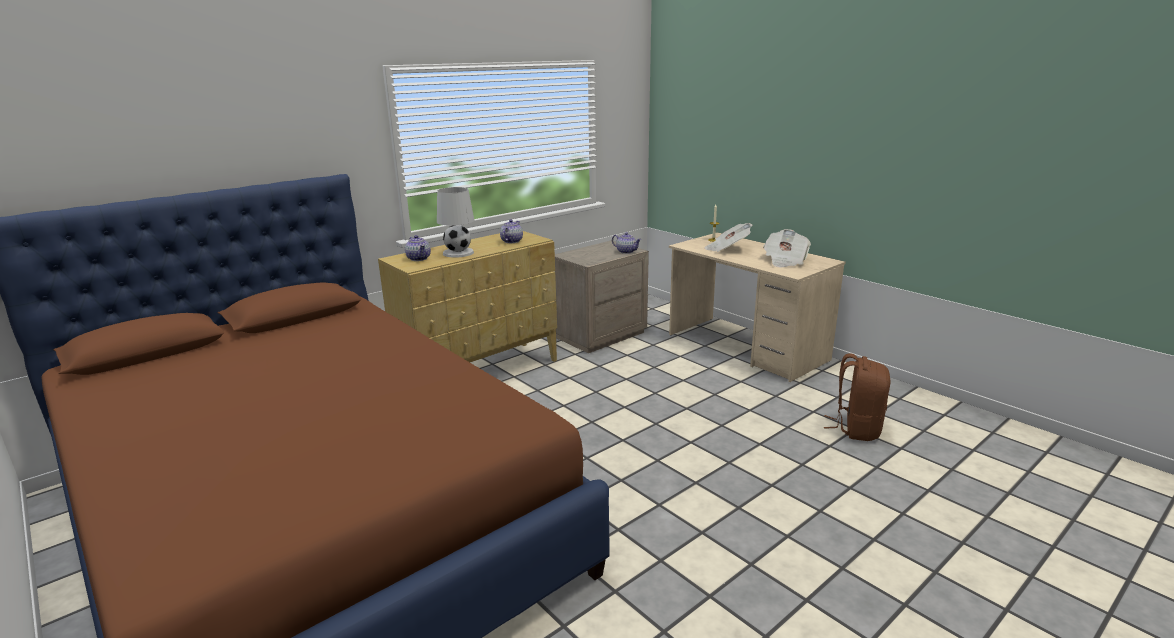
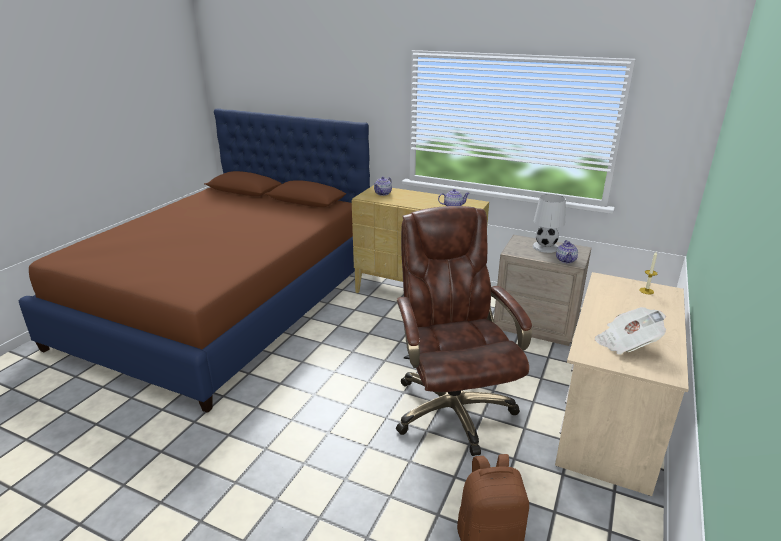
camera: 65 degrees right, 5 degrees up
(458, 253) = (407, 199): white table lamp -> white table lamp (545, 247)
(698, 405) = (452, 409): none -> brown office chair
(727, 249) = (622, 303): newspaper -> none

